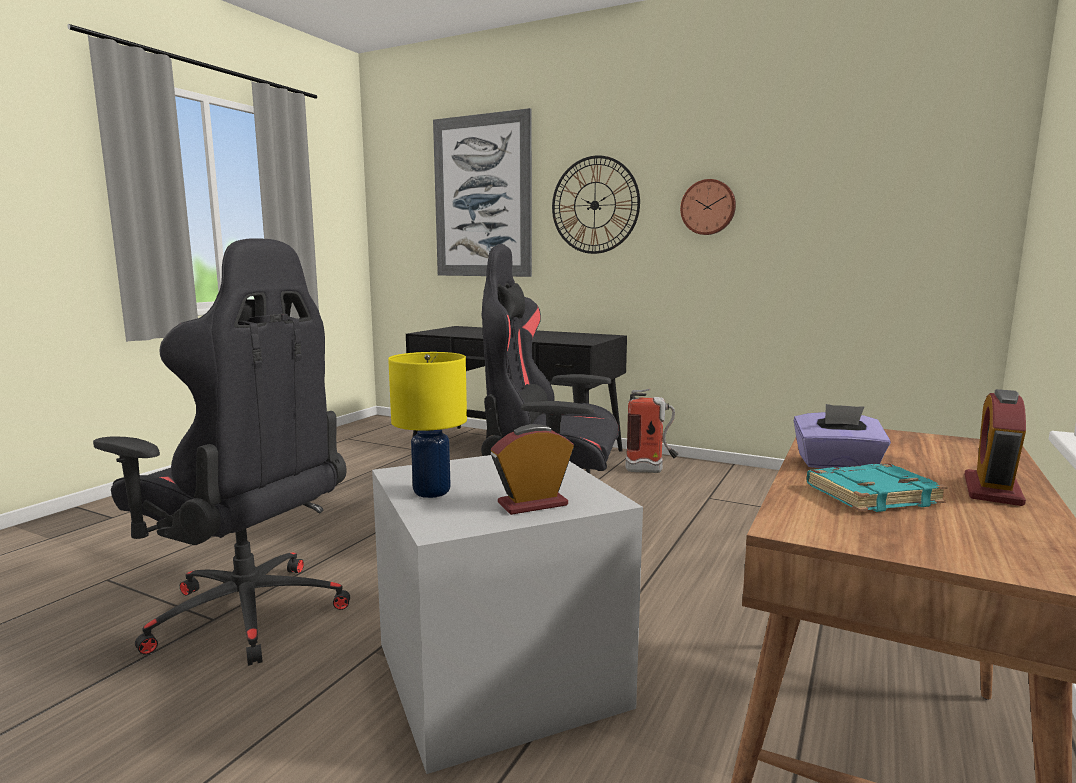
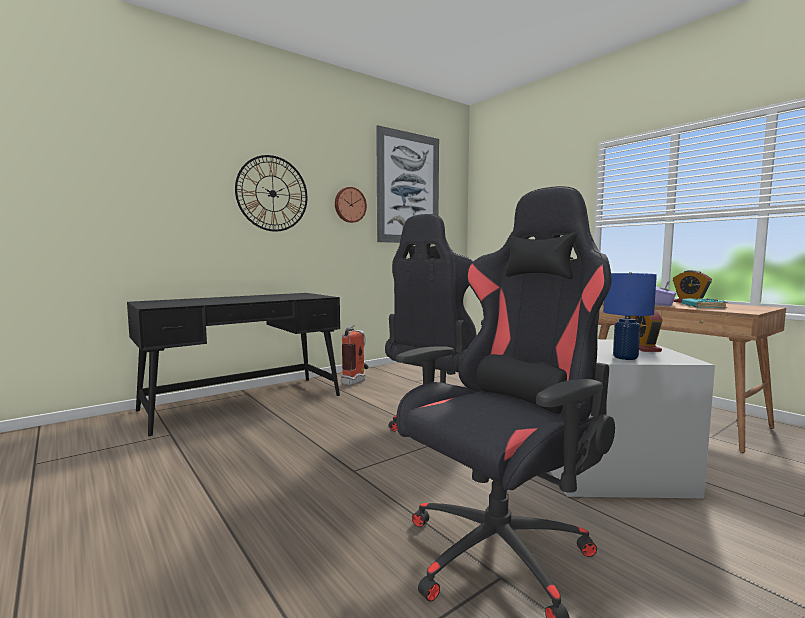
camera: 65 degrees left, 5 degrees down
(430, 492) = (624, 358): yellow table lamp -> blue table lamp
(482, 197) = (154, 170): picture -> picture (408, 188)

